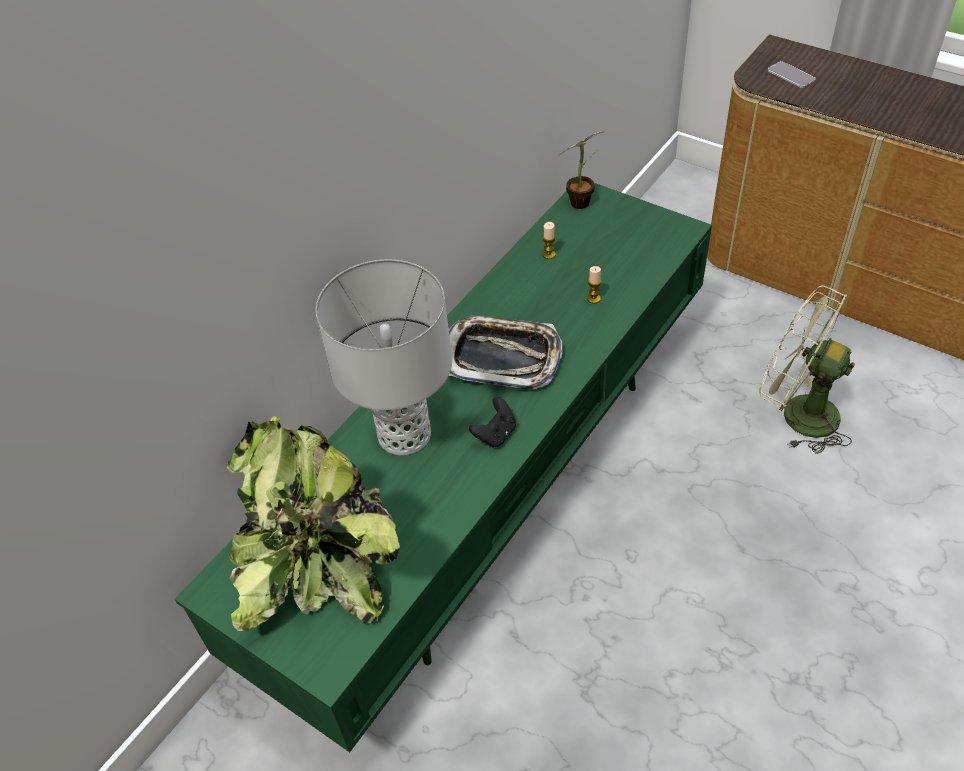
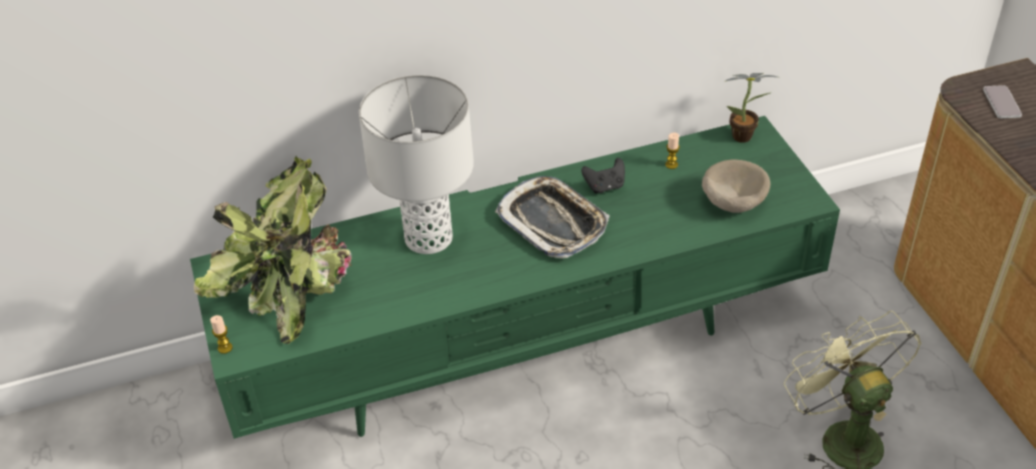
camera: 35 degrees right, 5 degrees down
(495, 434) = (491, 273): black game controller -> black game controller (605, 186)
(593, 298) = (671, 216): candle -> candle (225, 348)
(629, 261) = (732, 202): none -> beige bowl

